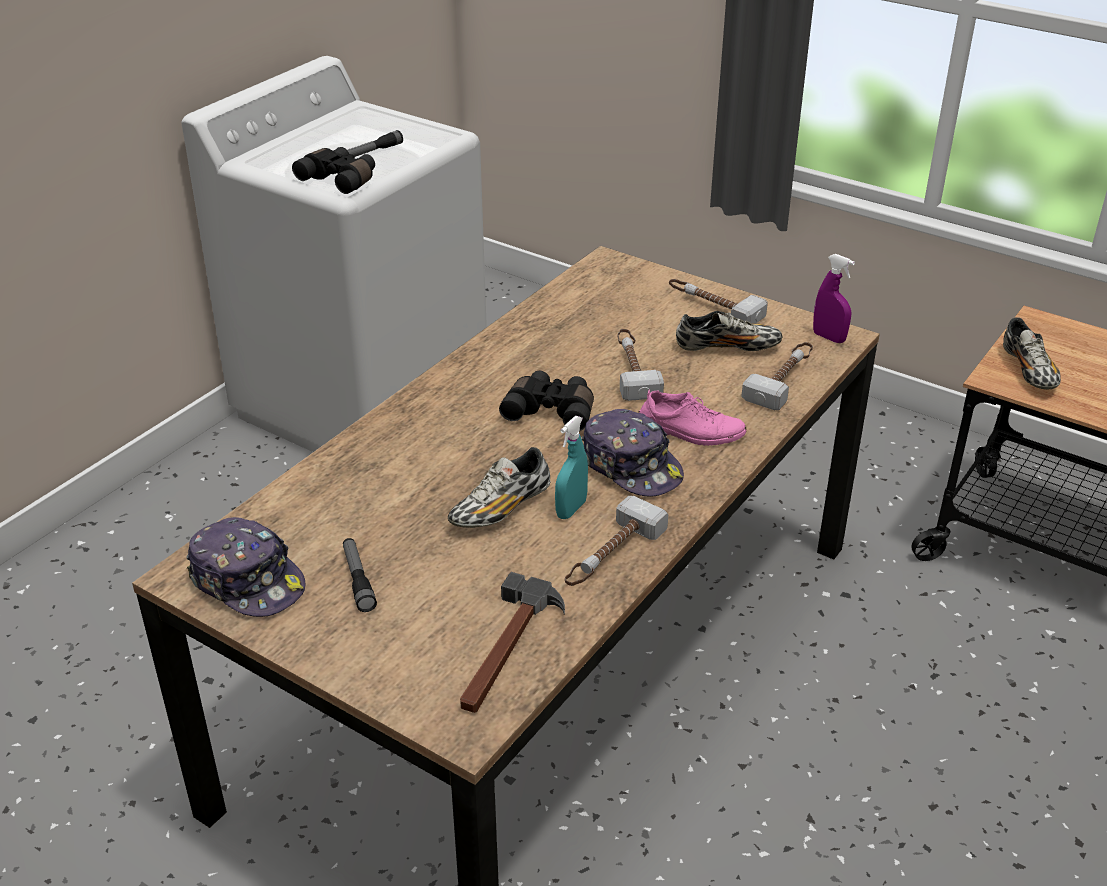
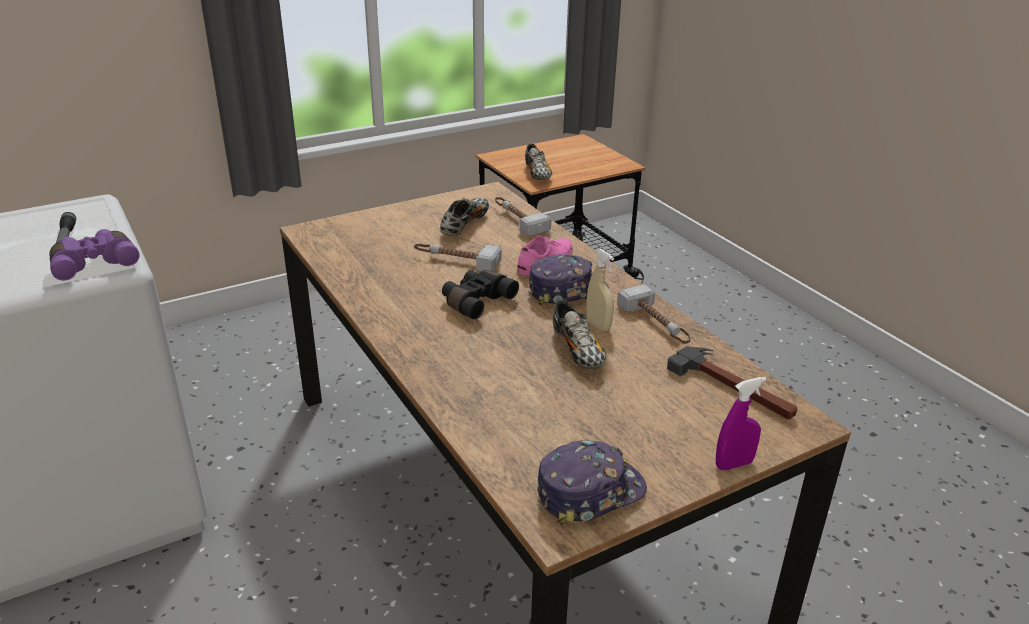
camera: 65 degrees left, 5 degrees down
(340, 179) = (94, 263): black binoculars -> purple binoculars
(358, 580) = (622, 433): flashlight -> none
(571, 509) = (598, 325): turquoise spray bottle -> beige spray bottle
(712, 307) = (412, 215): hammer -> none
(829, 337) = (487, 194): purple spray bottle -> purple spray bottle (734, 464)
(1028, 371) = (537, 174): shoe -> shoe turned 60 degrees clockwise

